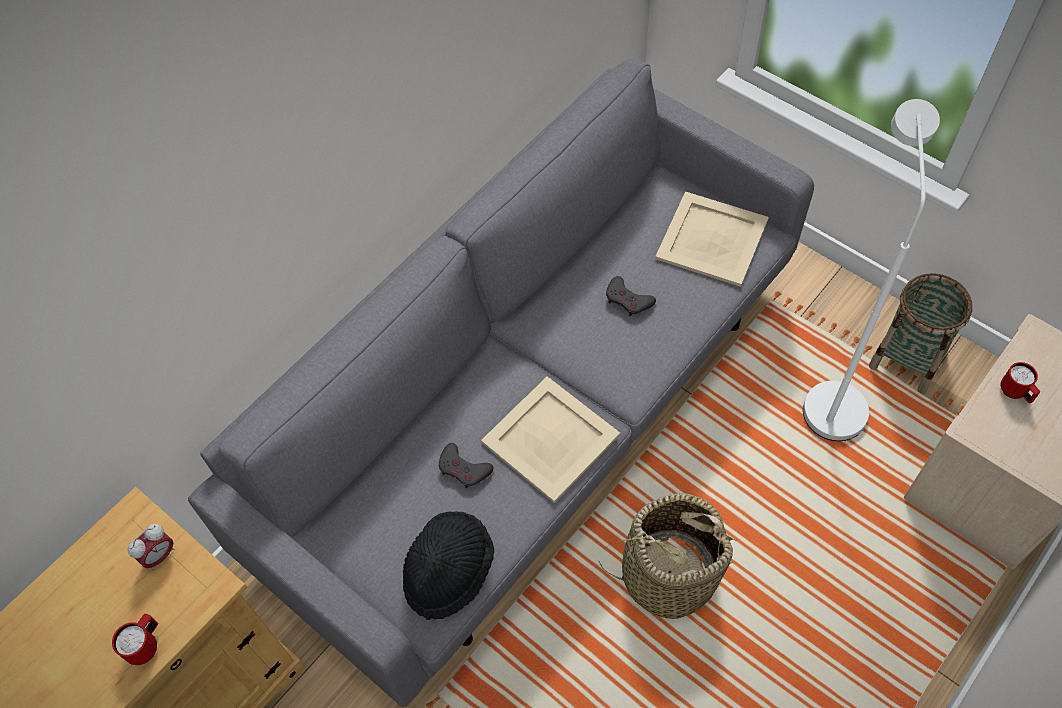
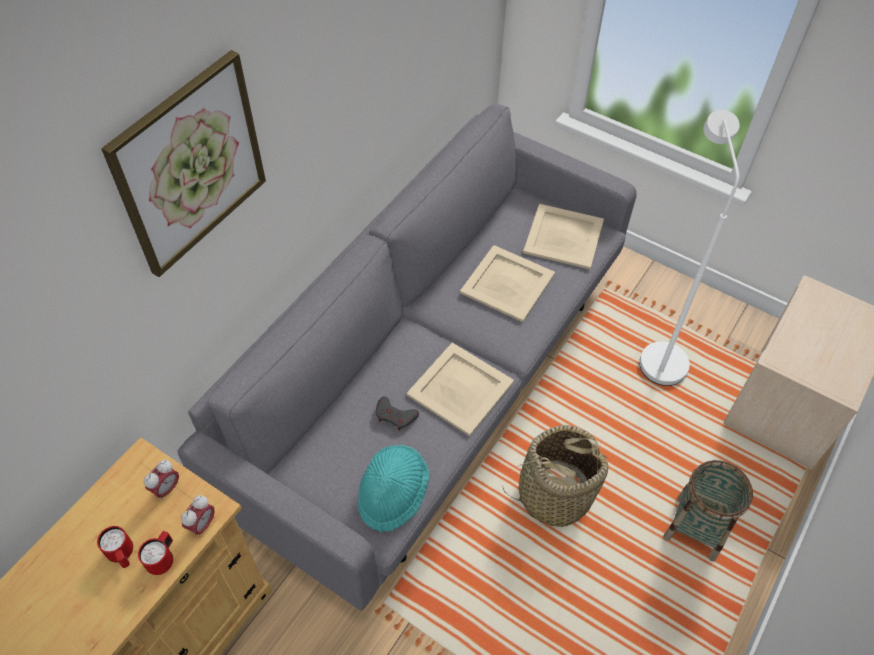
camera: 10 degrees left, 5 degrees down
(185, 169) = (190, 165): none -> picture
(197, 605) = (202, 524): none -> alarm clock
(448, 571) = (392, 494): black hat -> turquoise hat
(628, 300) = (506, 283): grey game controller -> beige tray
(907, 359) = (711, 323): basket -> basket (695, 528)
(1015, 393) = (803, 331): red mug -> red mug (122, 555)

